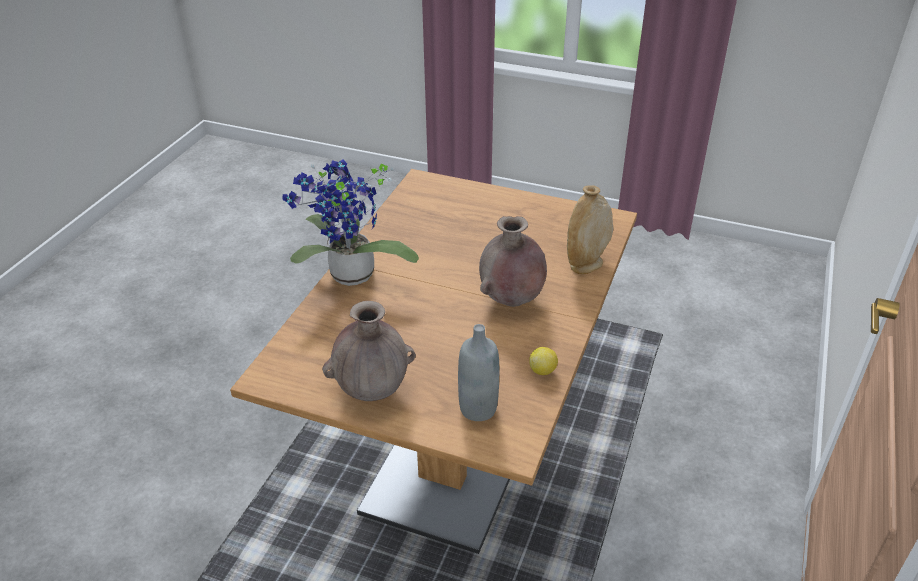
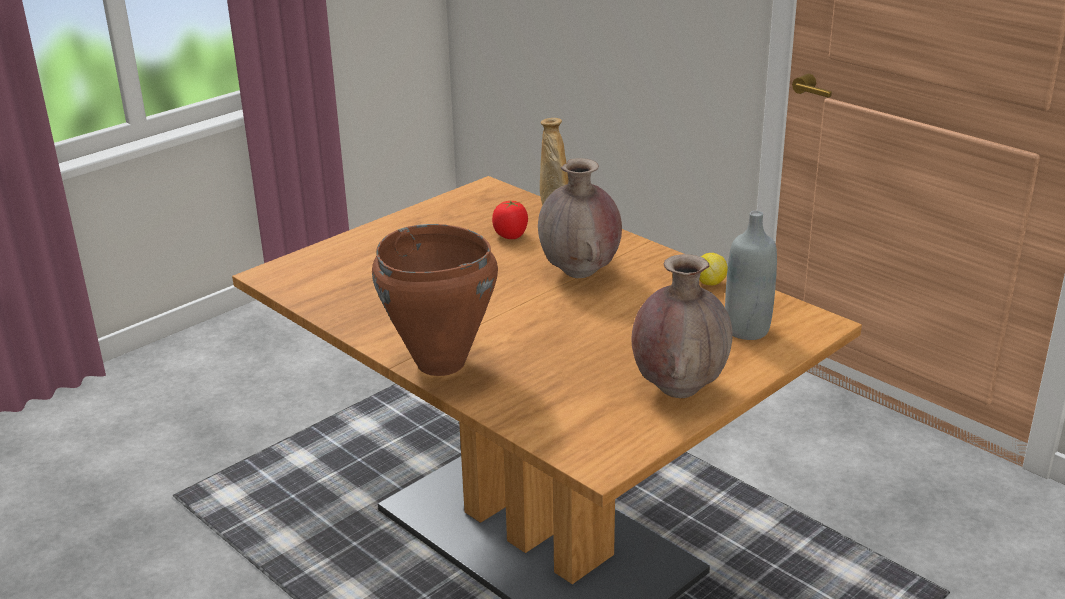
camera: 65 degrees left, 10 degrees down
(350, 278) = (440, 364): potted plant -> brown cooking pot
(545, 252) = (511, 236): none -> tomato

